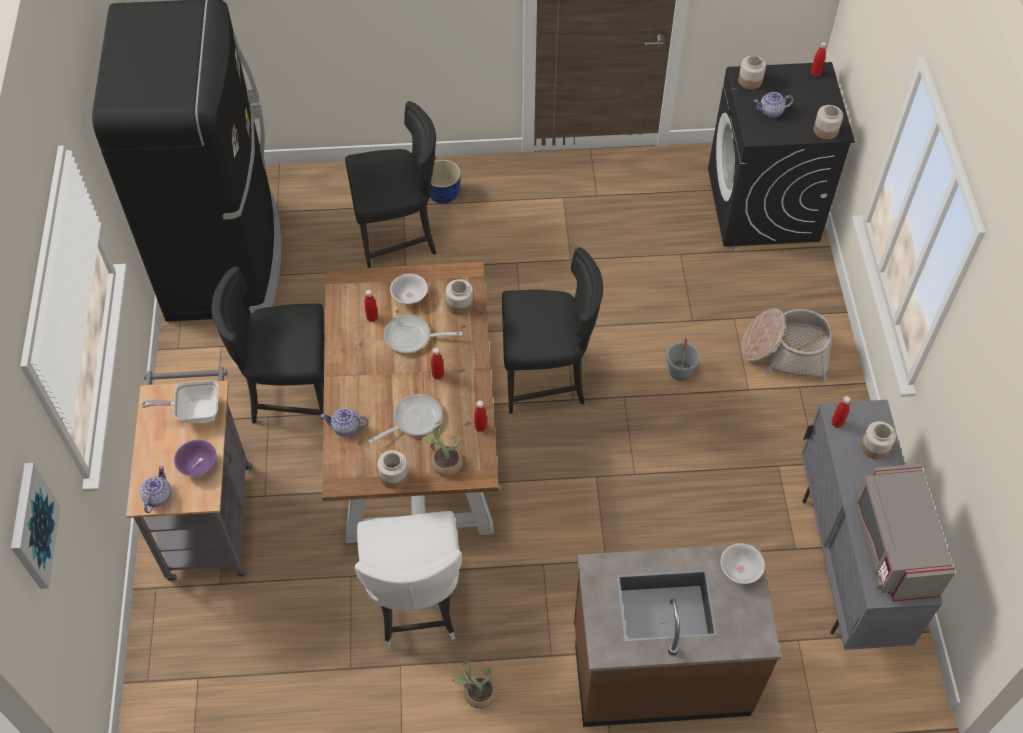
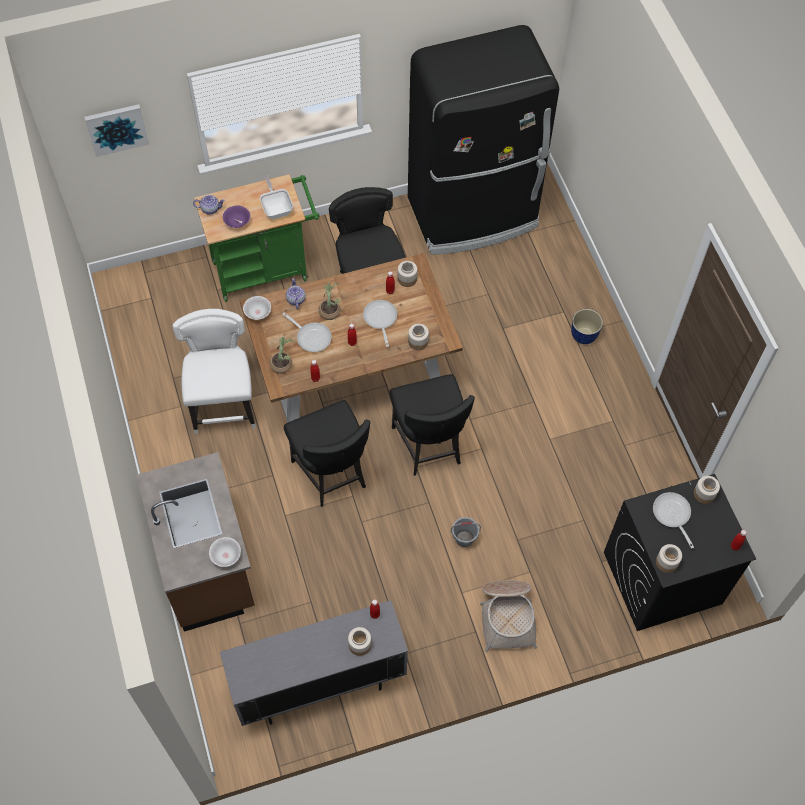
camera: 75 degrees right, 5 degrees up
(210, 513) = (265, 269): grey cart -> green cart
(394, 475) = (265, 336): jar -> jar (407, 279)
(398, 238) = (530, 316): black chair -> black chair (331, 474)
(409, 296) = (416, 309): white bowl -> white bowl (258, 313)
(416, 606) = (224, 404): white chair -> white chair turned 105 degrees clockwise
(476, 692) = (170, 455): potted plant -> potted plant (330, 309)
(770, 112) = (672, 515): teapot -> frying pan
(893, 546) = (274, 666): grey microwave -> none

